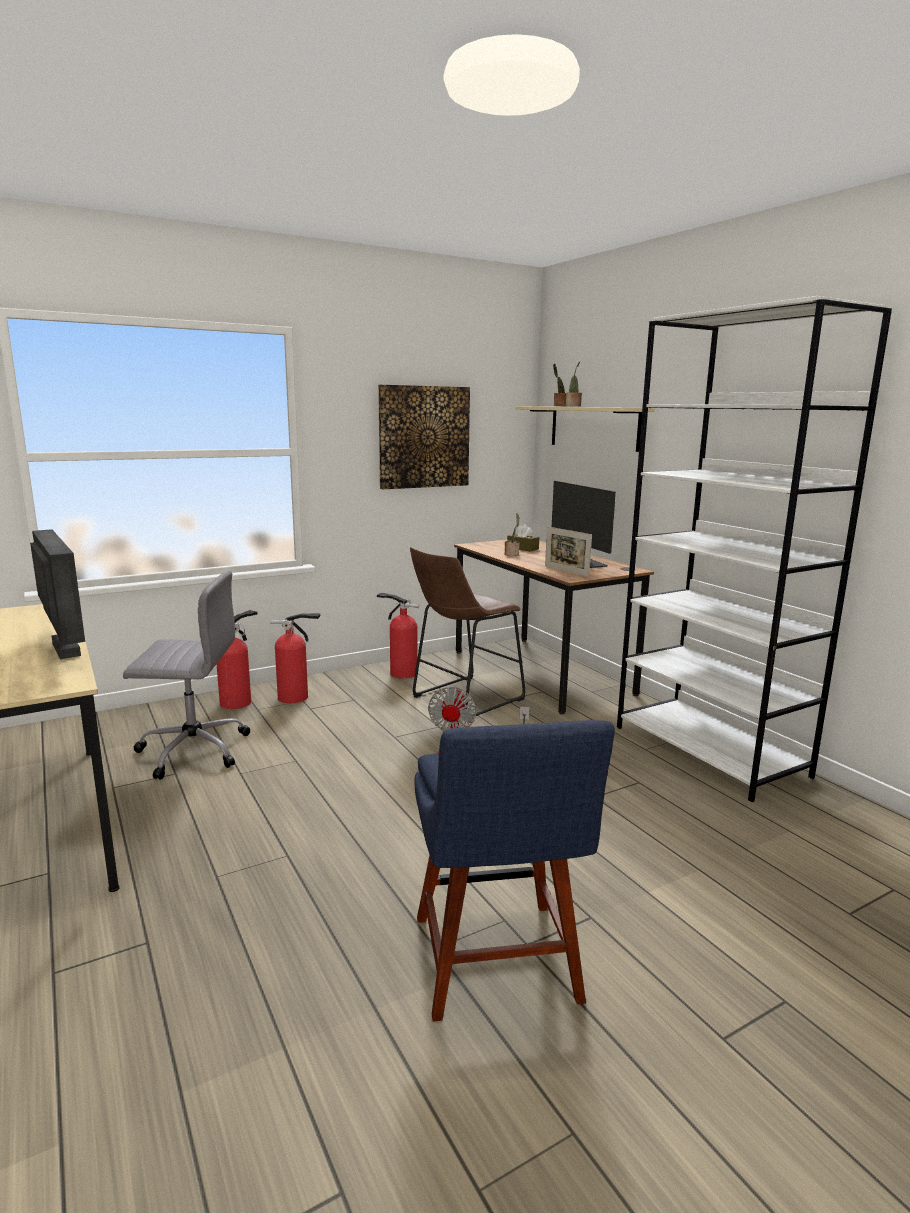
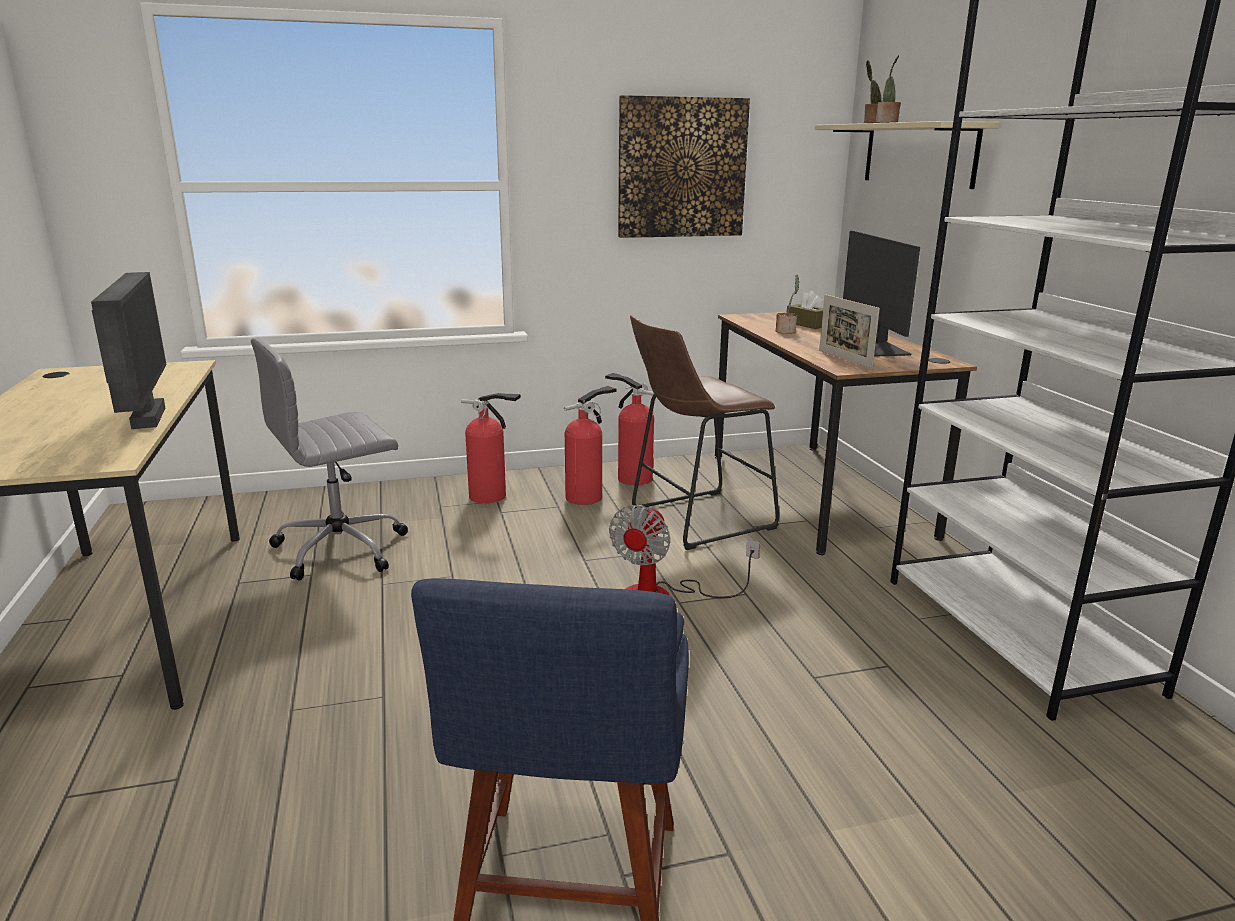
camera: 15 degrees right, 5 degrees up
(192, 750) = (343, 548): grey office chair -> grey office chair turned 135 degrees clockwise
(238, 702) = (423, 495): fire extinguisher -> fire extinguisher (587, 496)

